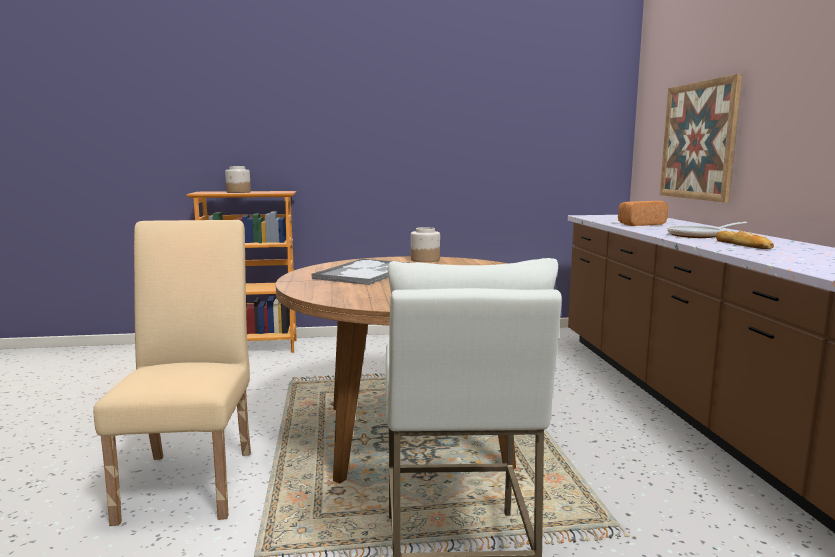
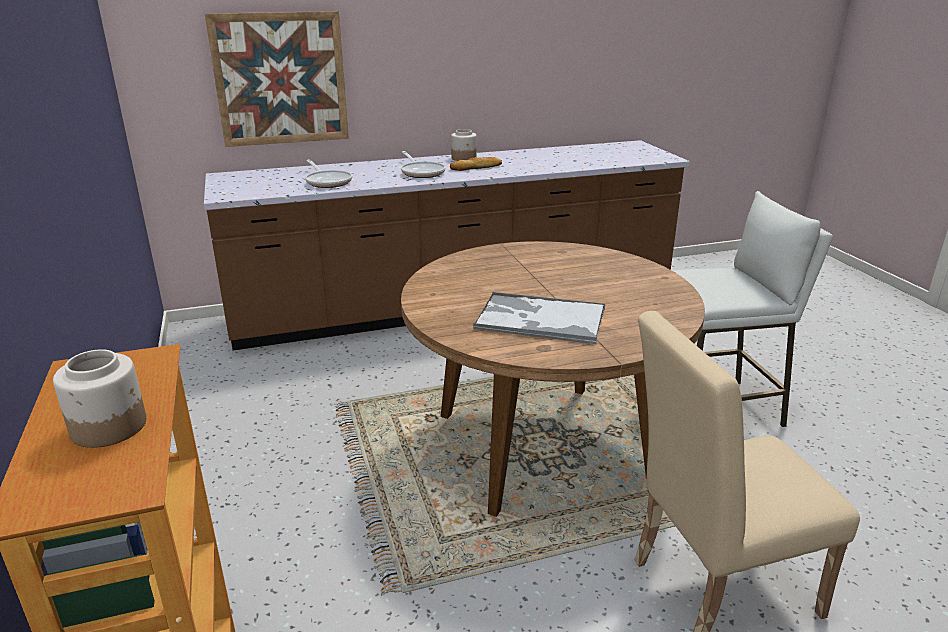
camera: 100 degrees left, 15 degrees up
(425, 260) = (434, 296): jar -> jar (464, 158)
(639, 224) = (327, 182): bread -> frying pan

